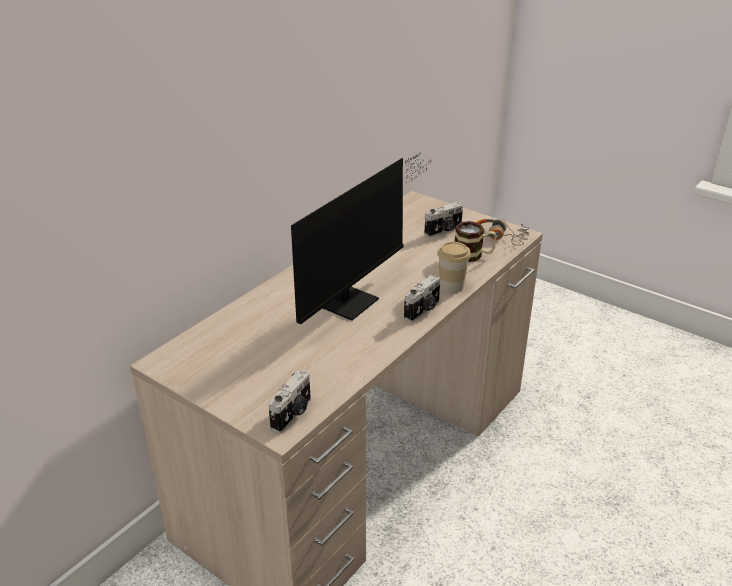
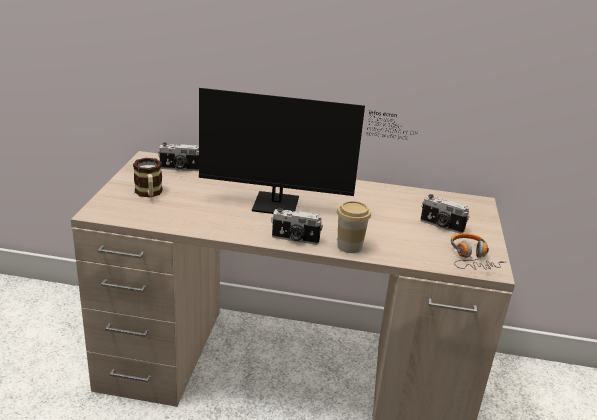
camera: 60 degrees right, 5 degrees down
(293, 414) = (117, 213): camera -> camera (180, 168)
(473, 255) = (416, 249): mug -> mug (149, 194)

